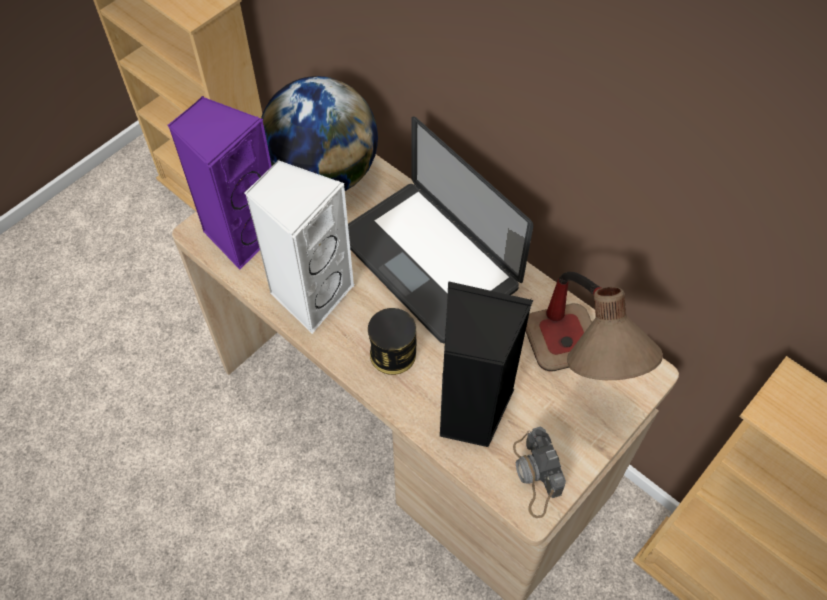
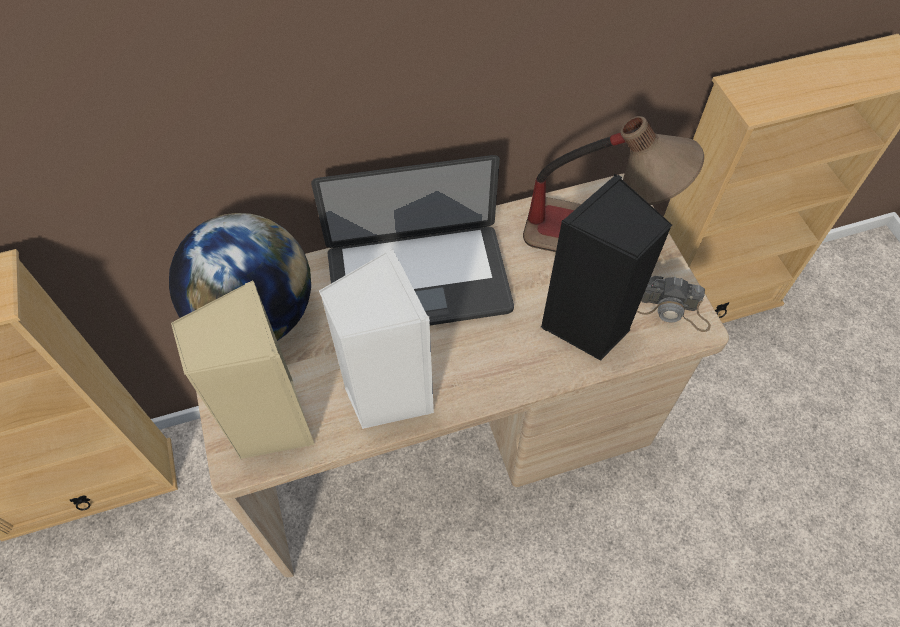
camera: 60 degrees left, 0 degrees up
(241, 233) = (269, 423): purple speaker -> beige speaker
(393, 354) = (497, 356): can -> none

